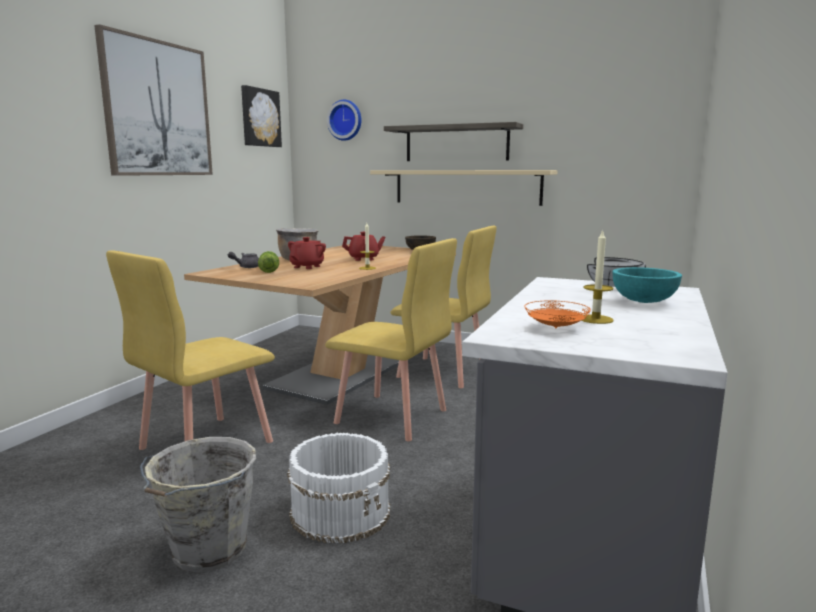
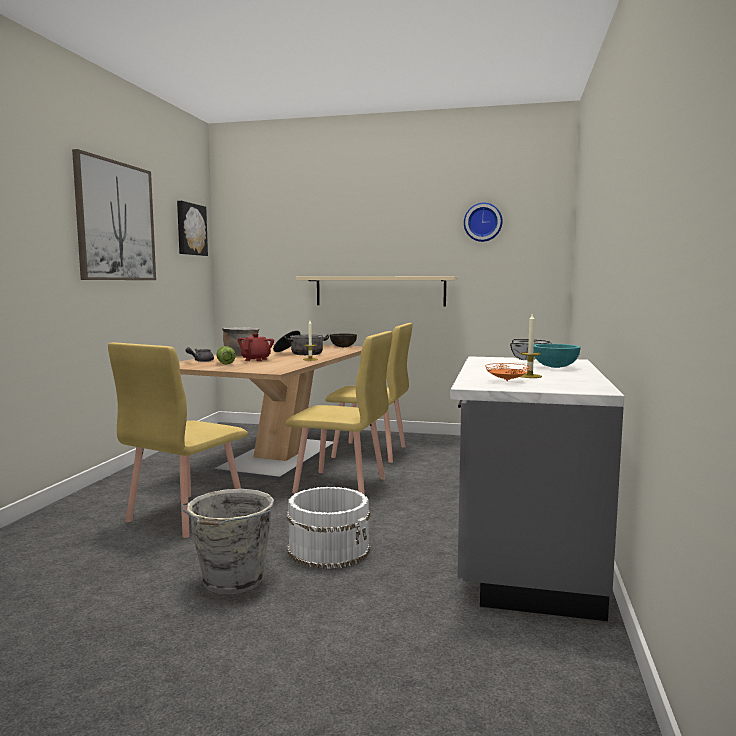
camera: 10 degrees left, 5 degrees down
(345, 120) = (267, 232): wall clock -> wall clock (483, 222)
(364, 259) = (300, 353): red teapot -> cooking pot
(456, 143) = (370, 254): shelf -> none

